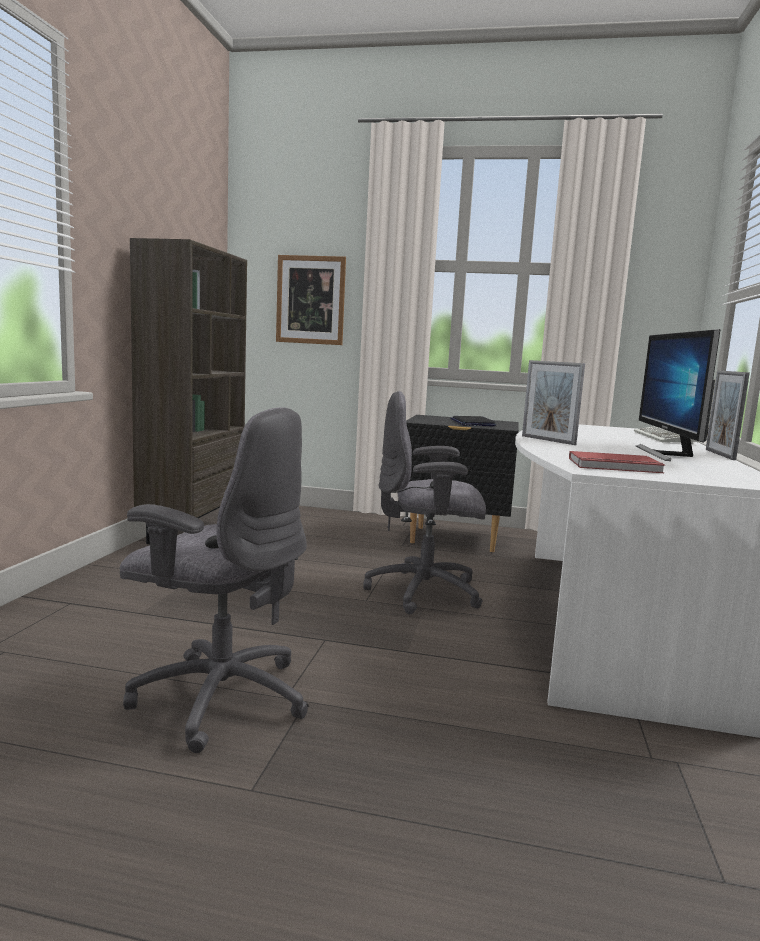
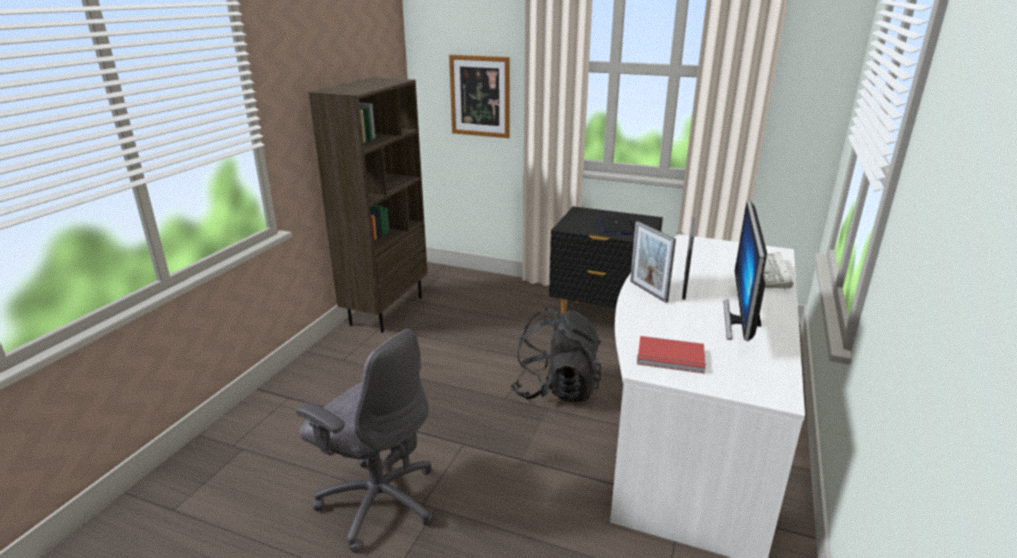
camera: 10 degrees right, 15 degrees up
(426, 592) = (556, 389): grey office chair -> black backpack
(719, 454) = (792, 318): picture frame -> picture frame (684, 287)

